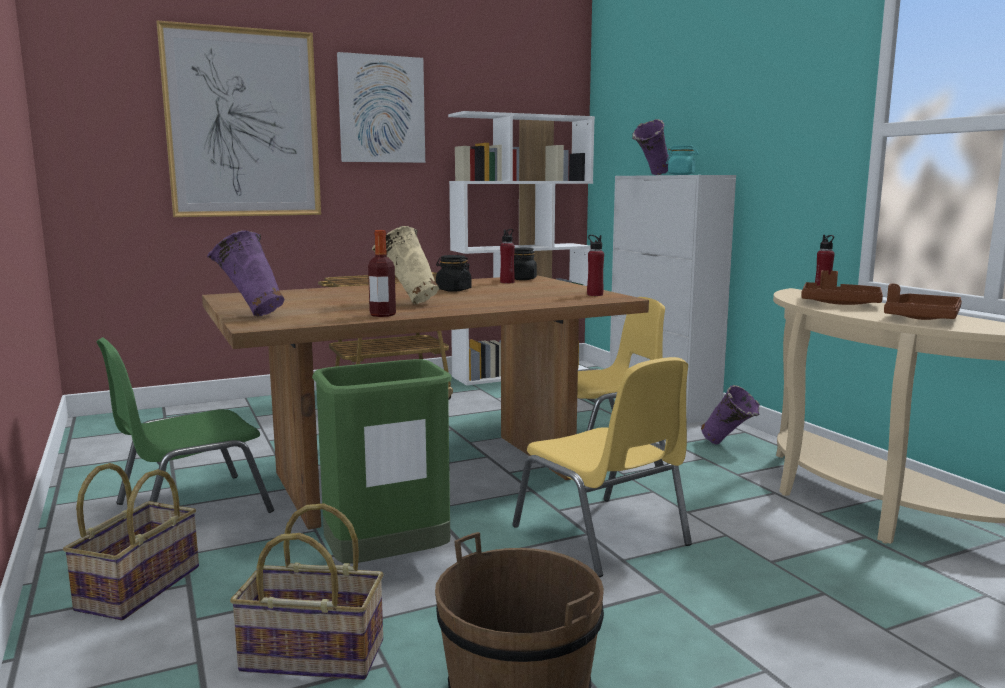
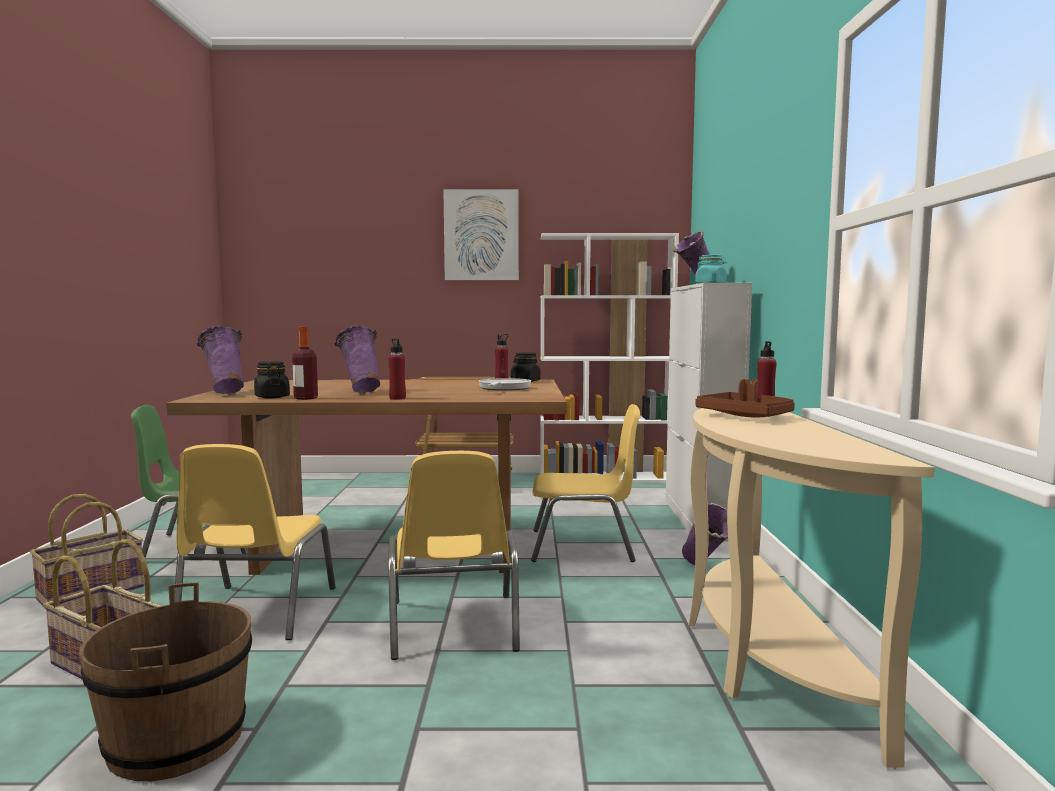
camera: 25 degrees right, 5 degrees down
(243, 124) = (366, 251): picture -> none
(387, 566) = (256, 613): green trash can -> yellow chair
(407, 302) = (360, 392): beige vase -> purple vase
(453, 290) = (433, 386): black jar -> black jar (272, 397)
(535, 288) = (503, 388): none -> frying pan
(595, 295) = (533, 395): red bottle -> red bottle (397, 398)
(921, 318) = (782, 434): brown tray -> none

